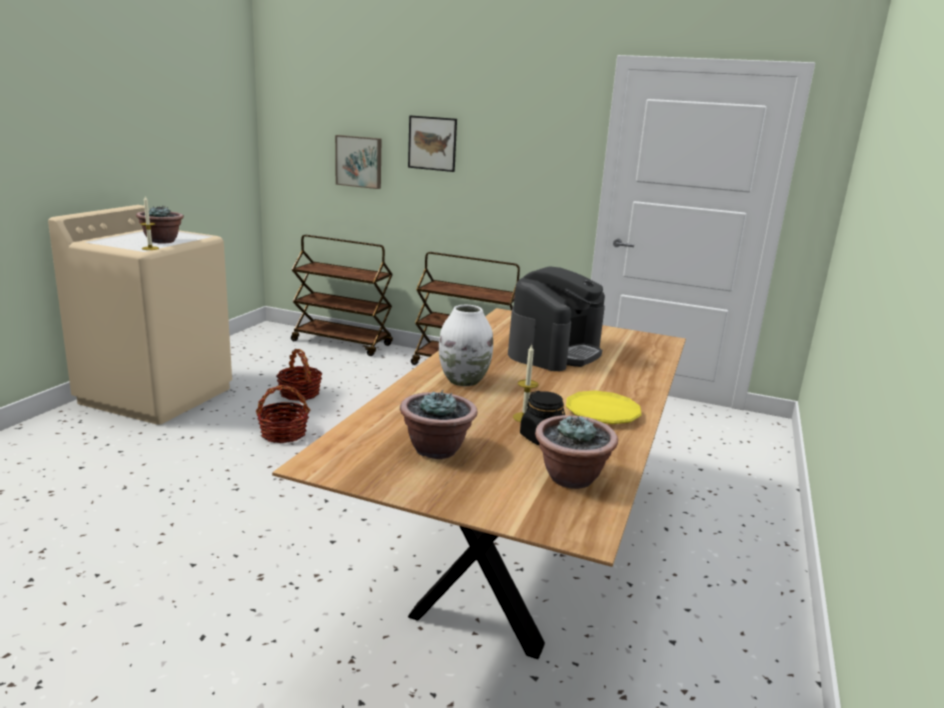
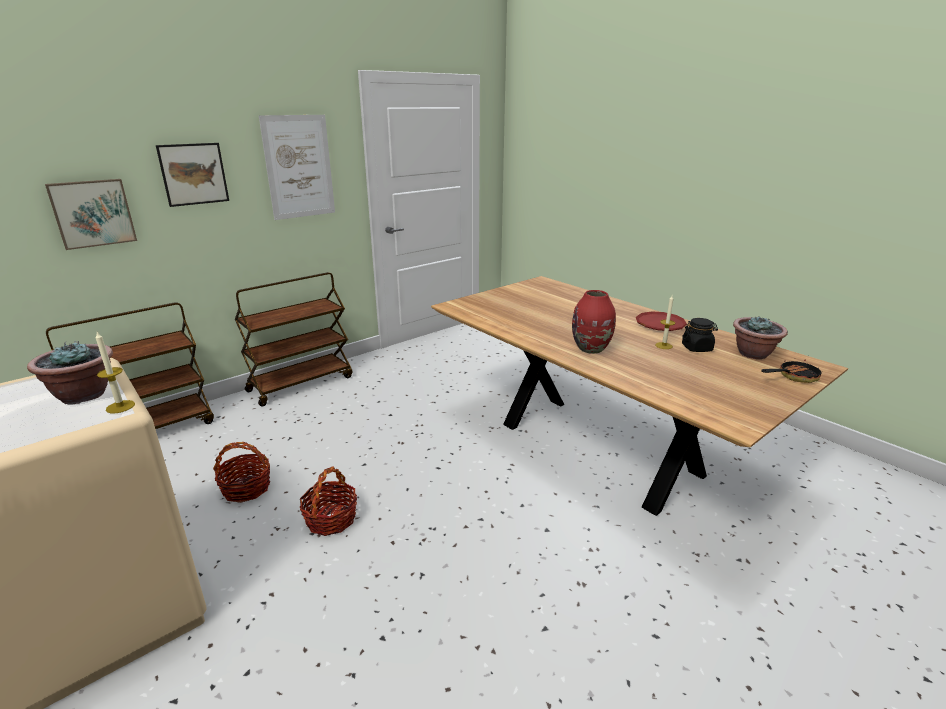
camera: 60 degrees left, 5 degrees up
(436, 449) = (713, 381): potted plant -> none
(464, 381) = (591, 349): white vase -> red vase
(512, 507) = (793, 377): none -> frying pan
(526, 152) = (299, 167): none -> picture
(554, 352) = (546, 311): coffee machine -> none
(602, 413) = (660, 325): yellow plate -> red plate

